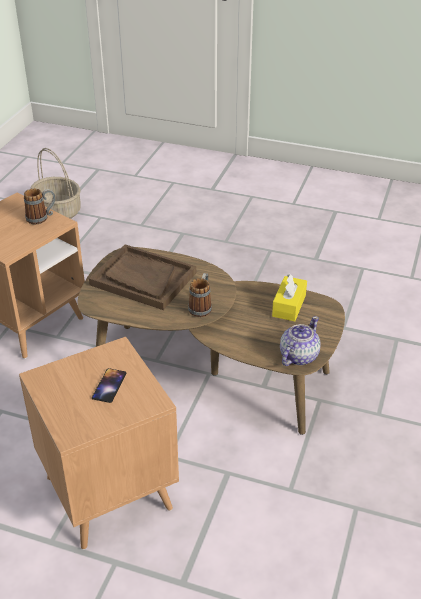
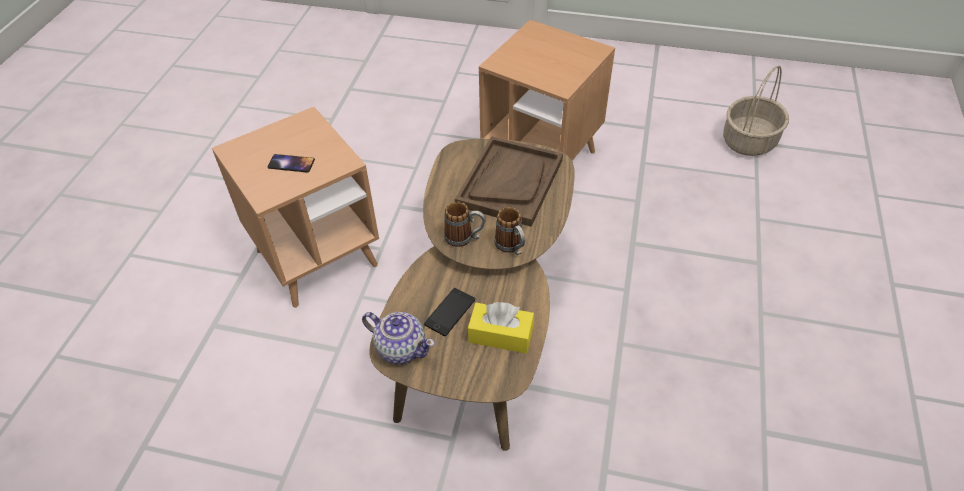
camera: 85 degrees right, 10 degrees up
(42, 218) = (567, 73): mug -> mug (511, 247)
(265, 329) = (450, 312): none -> phone

